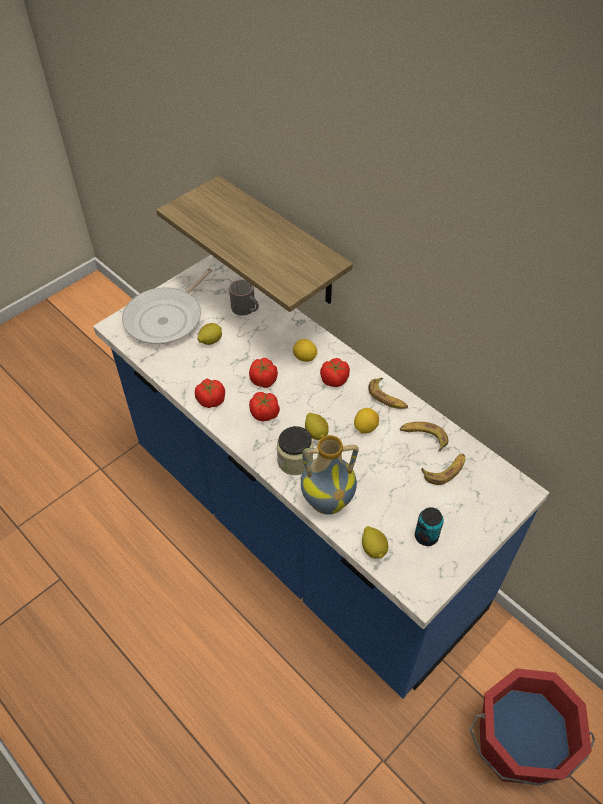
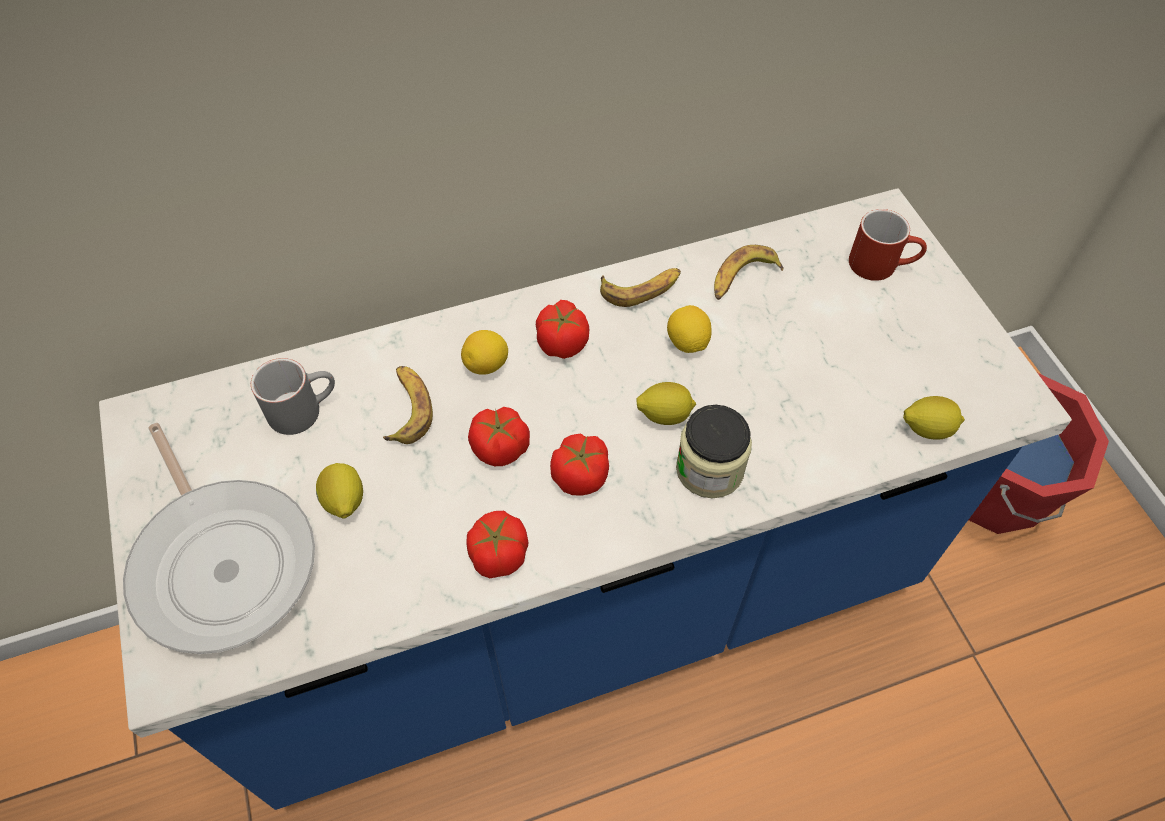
camera: 65 degrees left, 5 degrees up
(282, 244) = (263, 247): shelf -> none
(327, 500) = (811, 454): vase -> none
(426, 536) = (926, 353): can -> none
(445, 470) = (816, 280): banana -> banana (407, 408)
(479, 498) = (882, 264): none -> red mug

